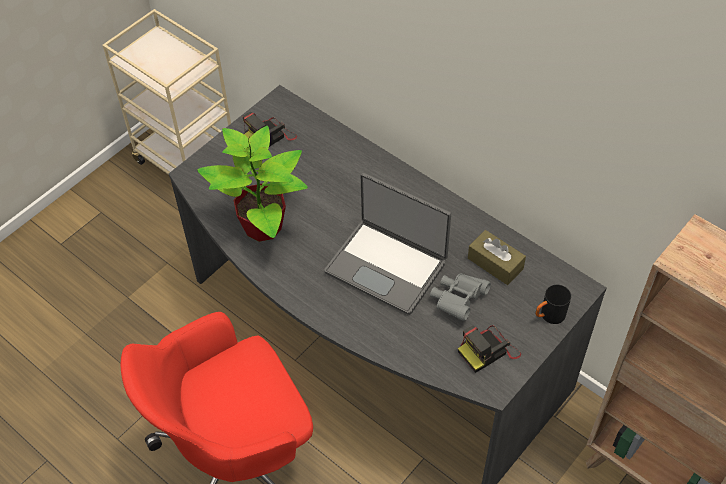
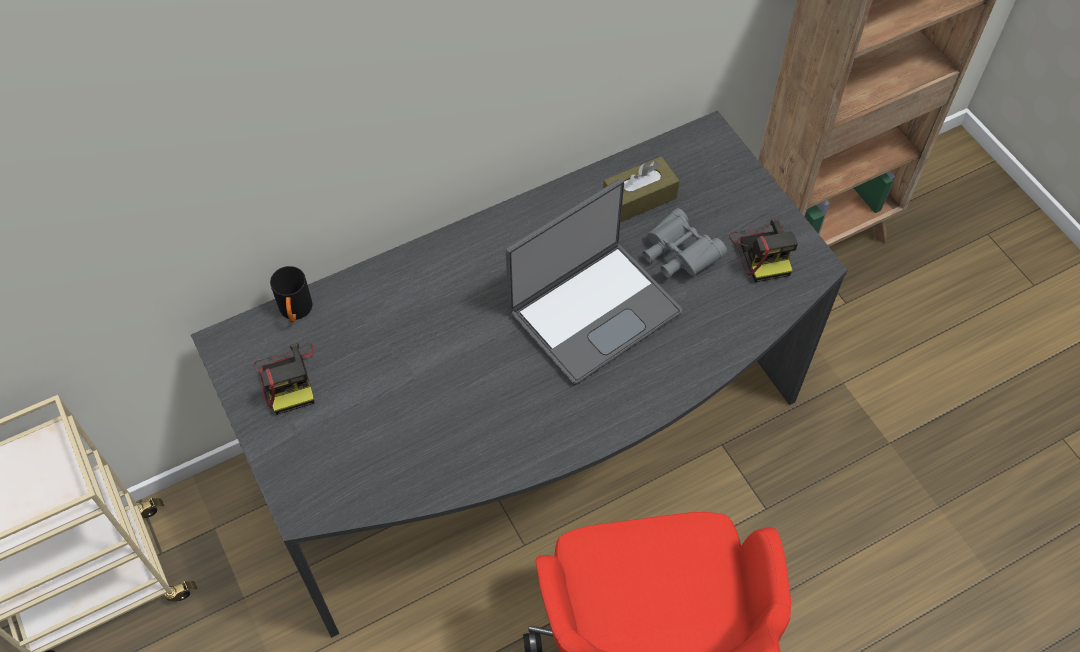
camera: 70 degrees left, 5 degrees up
(264, 227) = (458, 436): potted plant -> none
(548, 316) = (736, 177): black mug -> black mug (296, 312)

